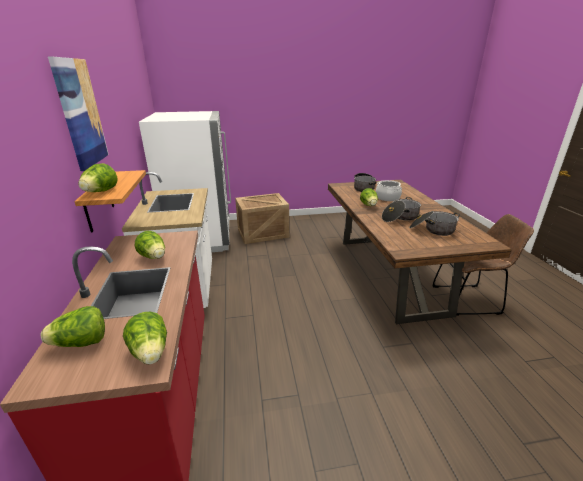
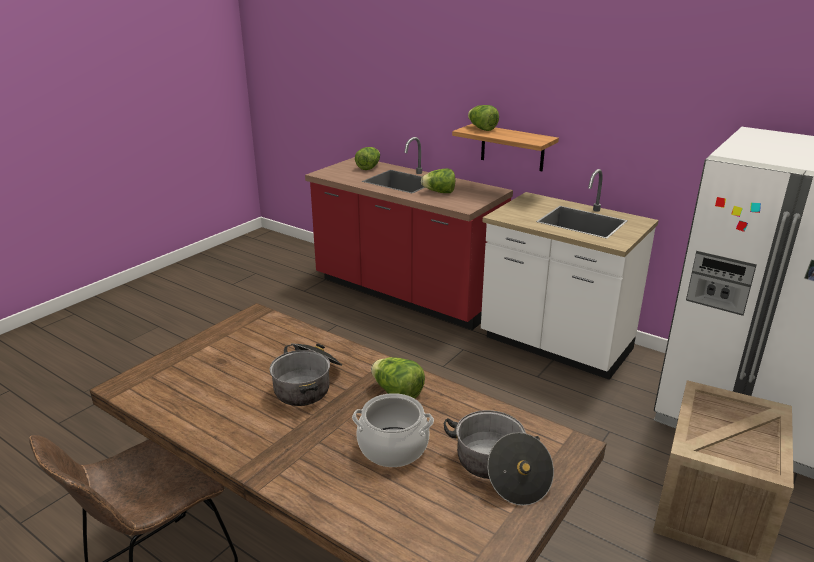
camera: 135 degrees right, 0 degrees up
(80, 113) = (532, 64): picture -> none
(151, 352) = (330, 175): lettuce -> none
(432, 230) = (233, 376): cooking pot -> none

